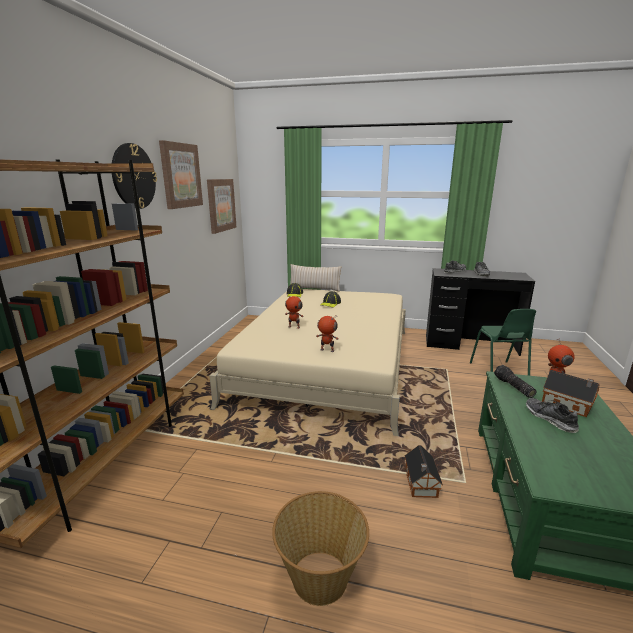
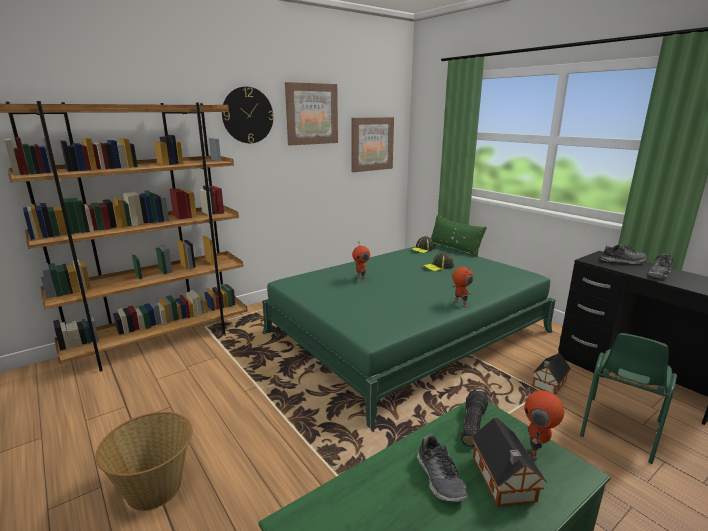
camera: 40 degrees right, 0 degrees up
(314, 289) = (454, 248): beige pillow -> green pillow
(326, 364) = (407, 332): beige bed -> green bed
(327, 350) = (349, 308): toy robot -> toy robot (460, 304)
(421, 484) = (323, 480): toy house -> toy house (548, 383)
(550, 419) = (440, 478): shoe -> shoe turned 150 degrees clockwise

